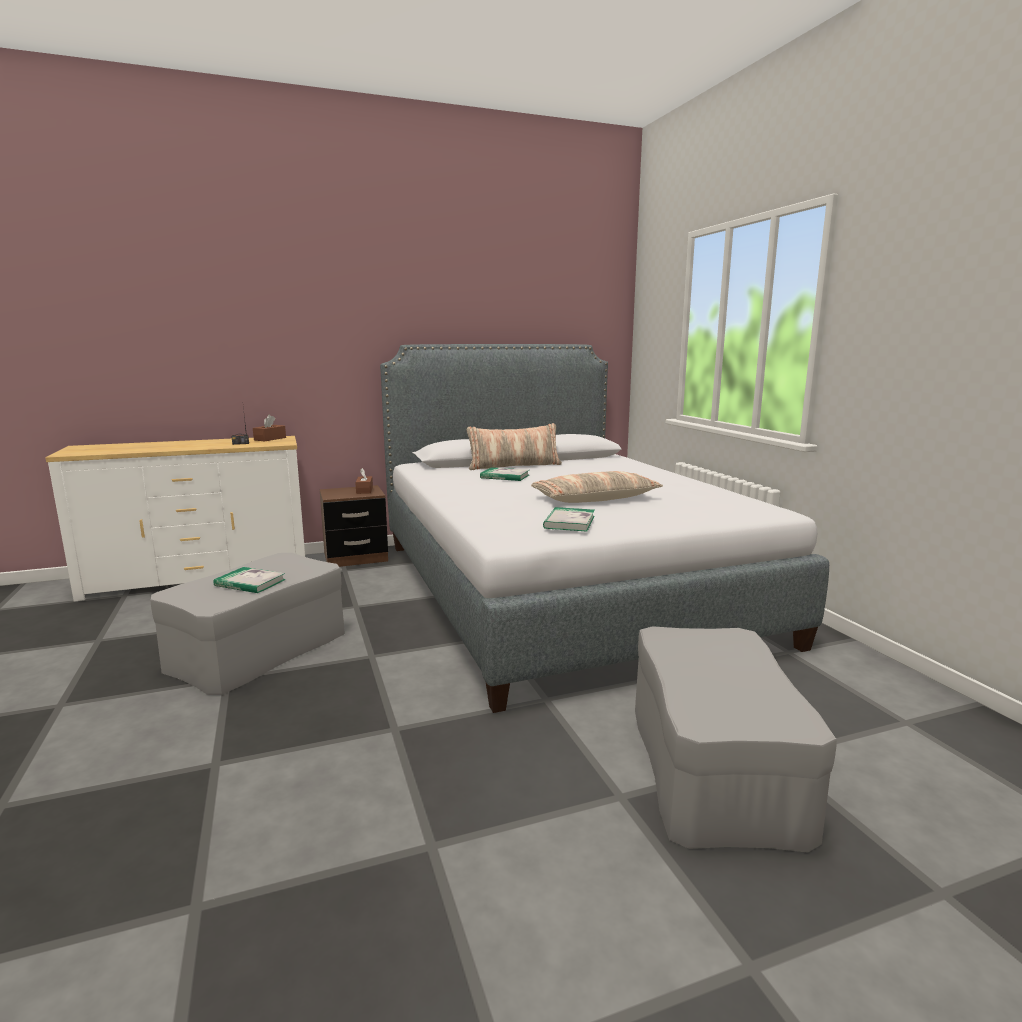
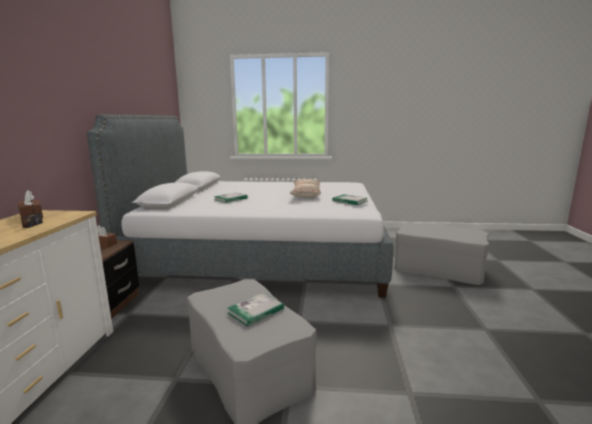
camera: 65 degrees left, 0 degrees up
(514, 466) = (202, 195): pillow -> none

